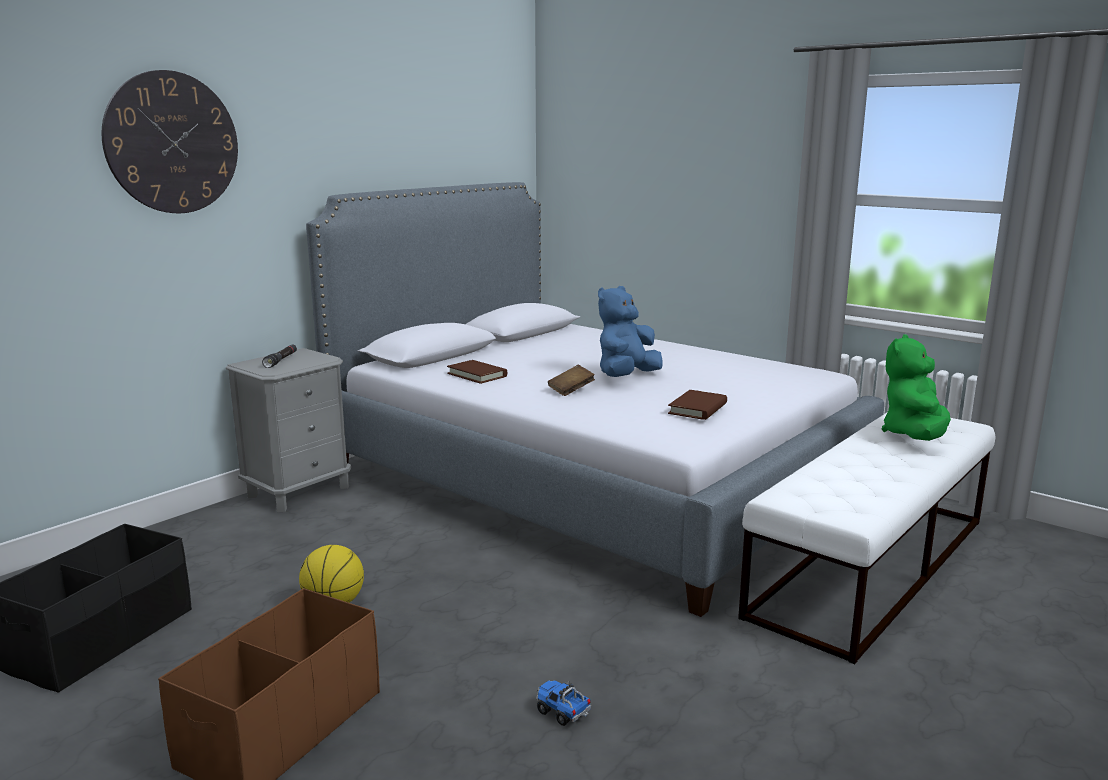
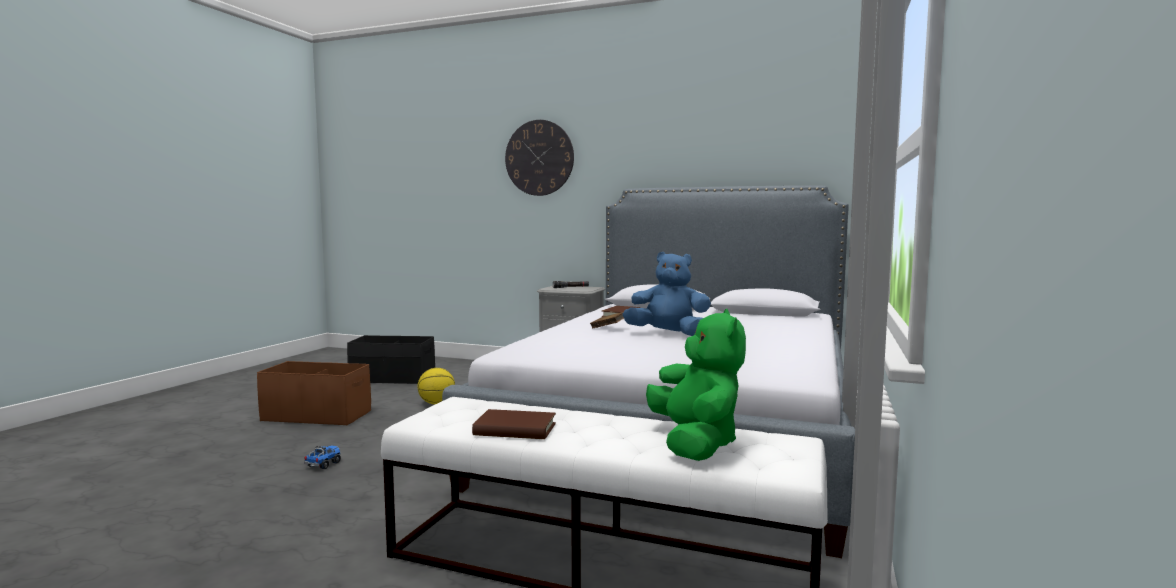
camera: 70 degrees right, 10 degrees down
(698, 409) = (589, 348): brown book -> brown book (515, 429)
(914, 436) = (695, 443): green plush toy -> green plush toy turned 75 degrees clockwise

